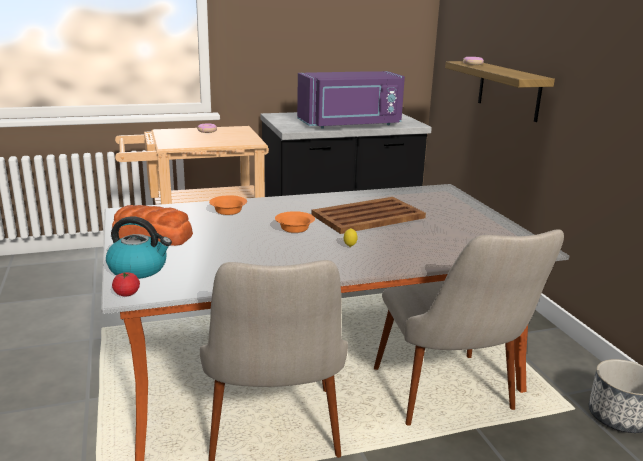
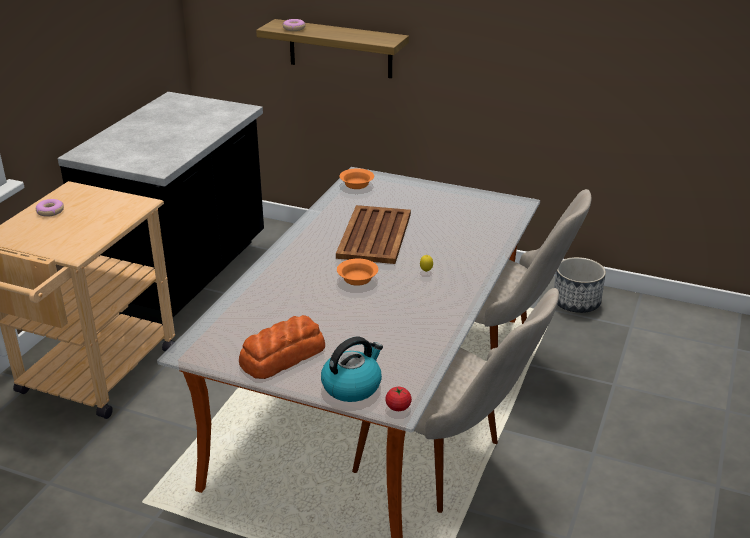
camera: 50 degrees left, 10 degrees up
(229, 211) = (271, 294): orange bowl -> orange bowl (357, 185)
(350, 125) = (193, 135): purple microwave -> none

